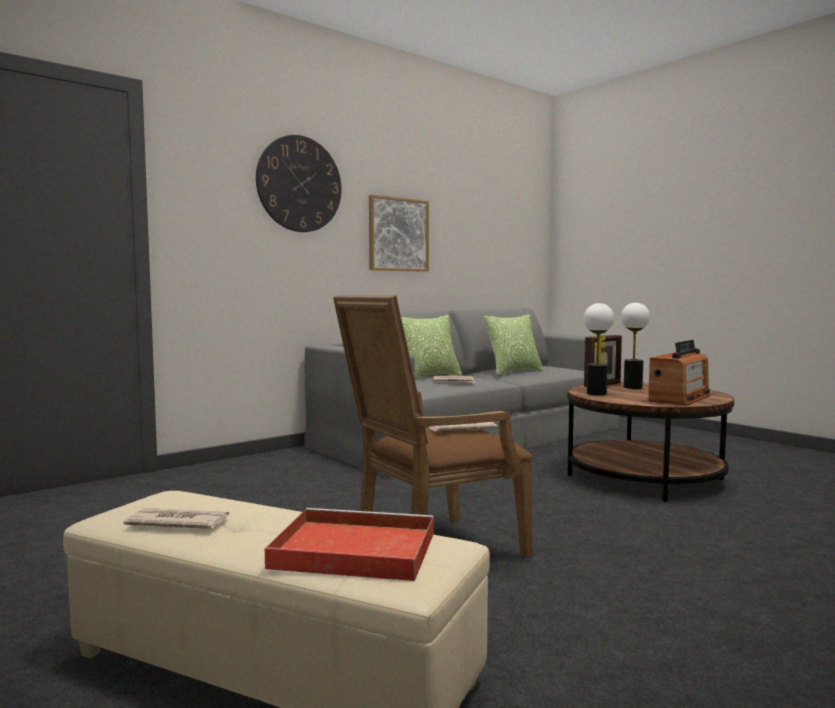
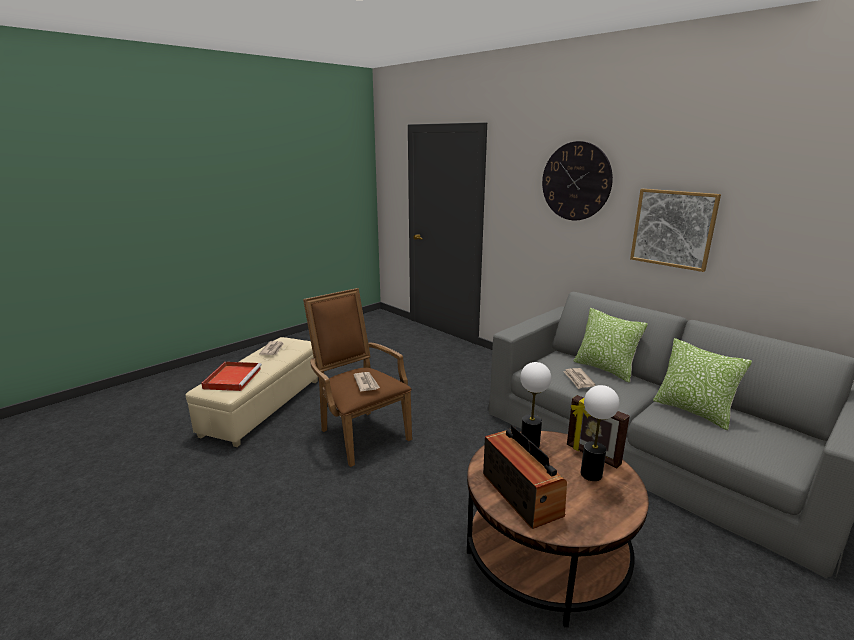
camera: 85 degrees right, 15 degrees up
(679, 398) = (521, 494): radio -> radio turned 150 degrees counterclockwise

